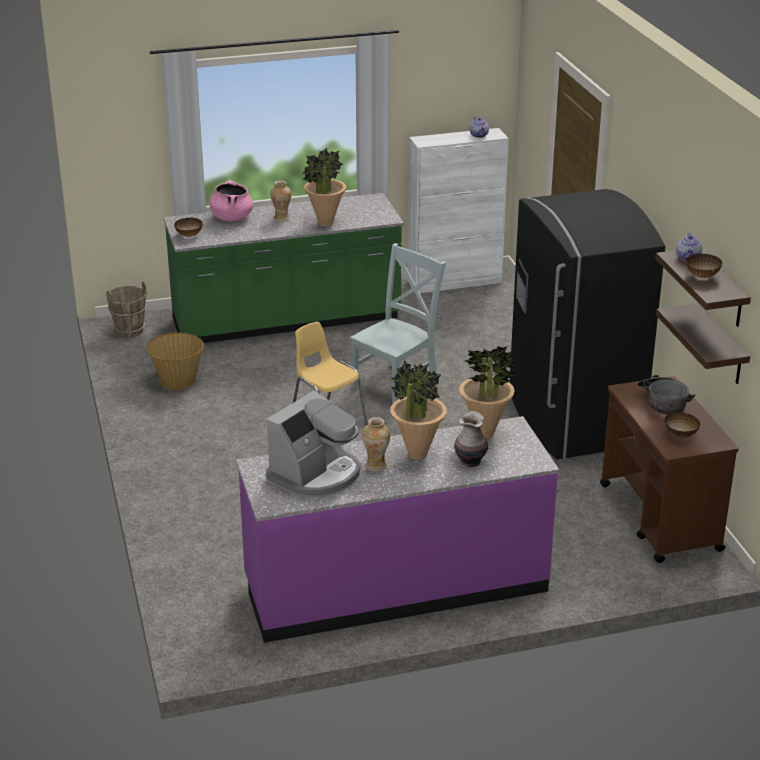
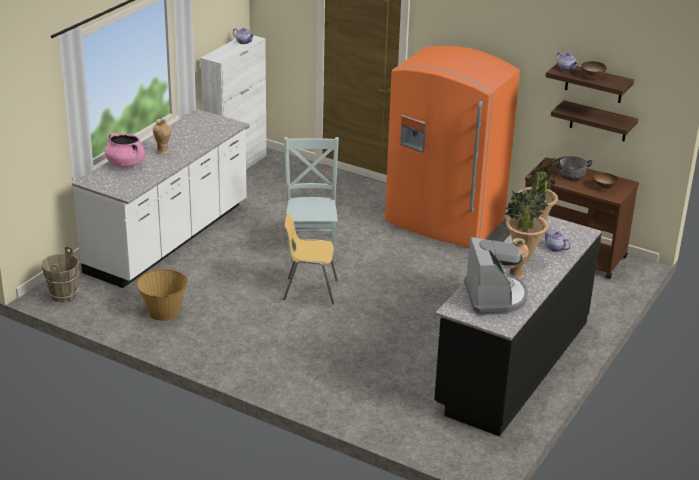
camera: 45 degrees left, 0 degrees up
(188, 235) = (118, 188): bowl -> none
(286, 321) = (169, 239): green counter -> white counter
(325, 224) = (200, 144): potted plant -> none
(395, 586) = (512, 364): purple counter -> black counter
(470, 461) = (555, 248): vase -> teapot
(571, 420) = (444, 222): black fridge -> orange fridge

